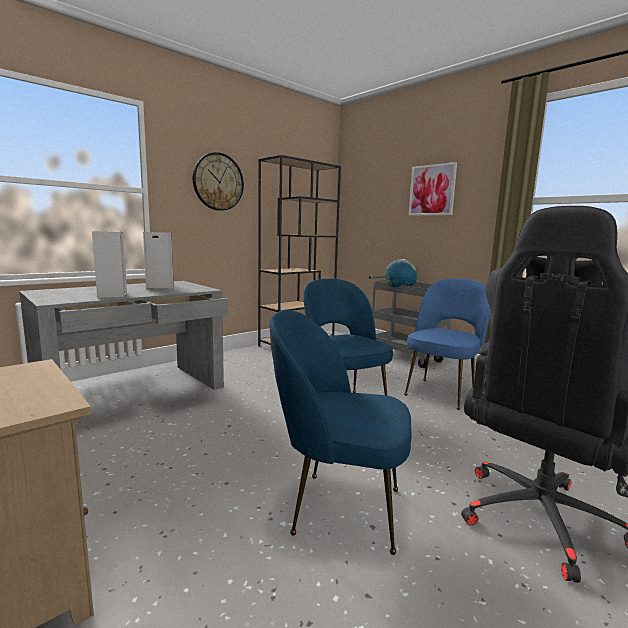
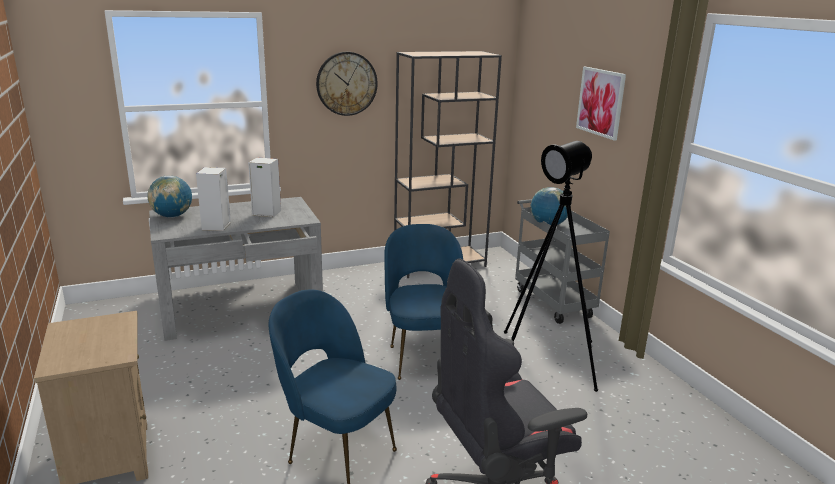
camera: 20 degrees right, 10 degrees up
(52, 292) = (172, 216): none -> globe
(442, 392) = (546, 360): blue chair -> black floor lamp

